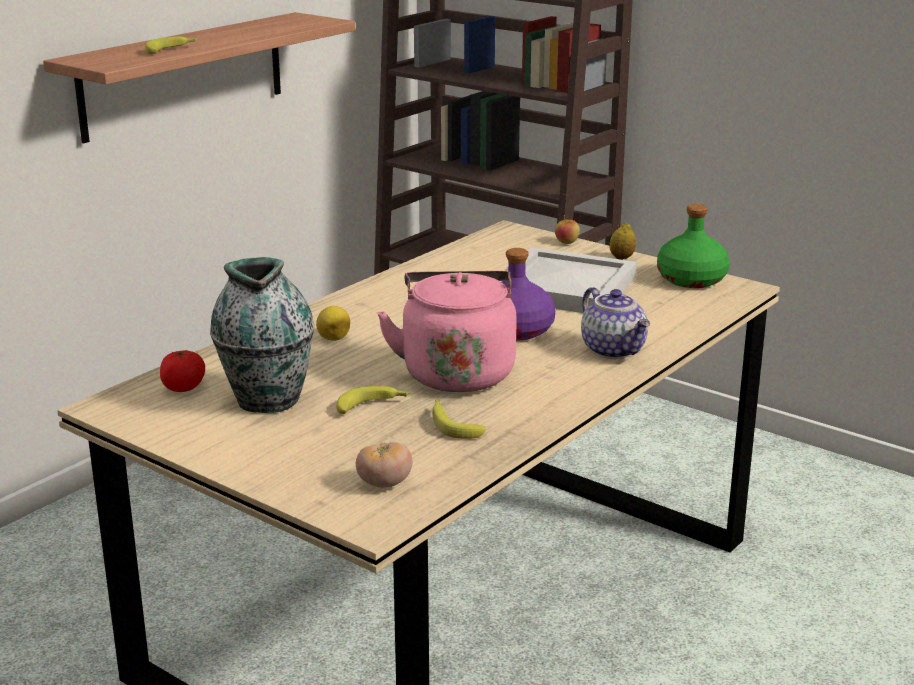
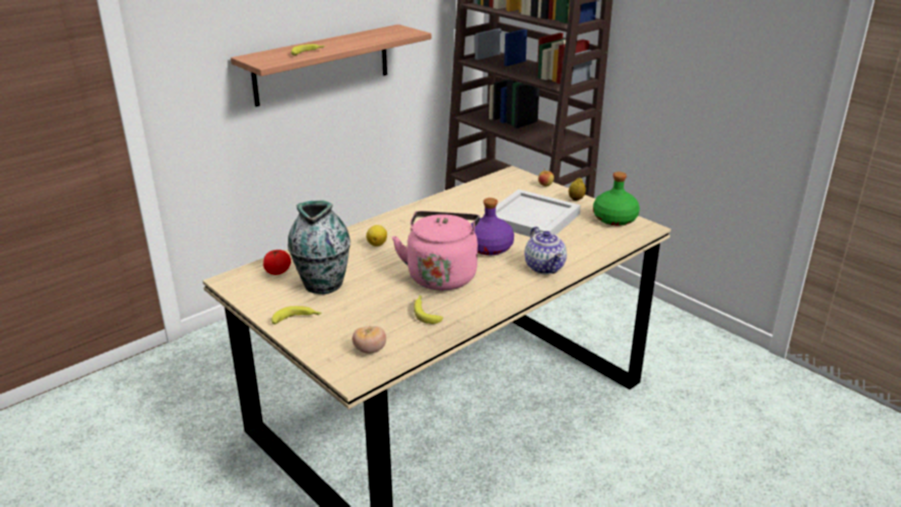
camera: 10 degrees right, 5 degrees up
(373, 406) = (383, 295): banana -> banana (297, 319)

